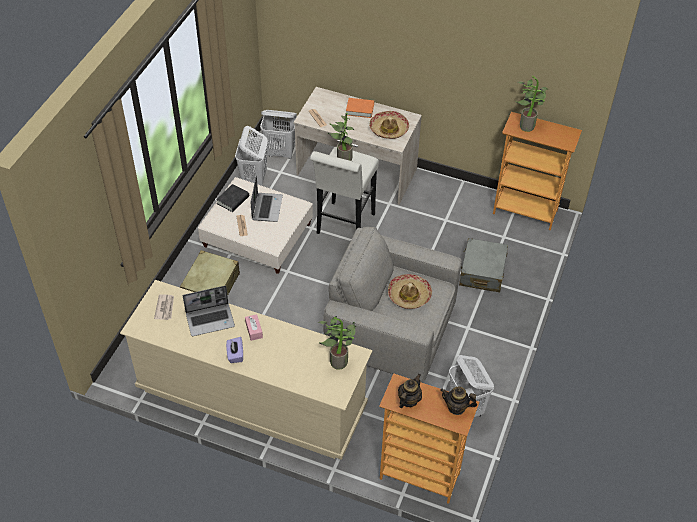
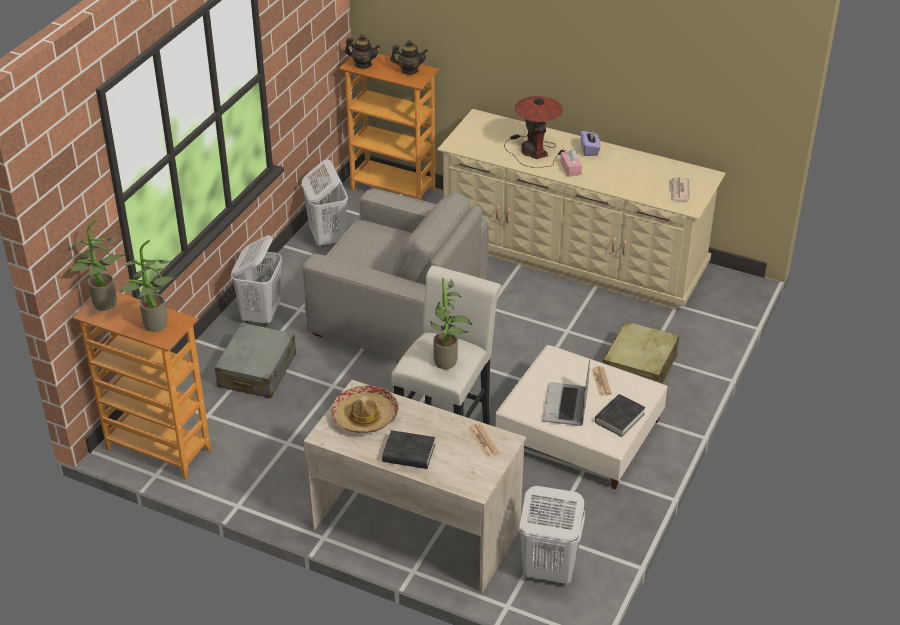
camera: 175 degrees left, 10 degrees down
(210, 320) = (622, 179): laptop -> none
(254, 180) = (592, 522): white laundry basket -> white laundry basket (261, 314)
(285, 351) = (534, 150): none -> table lamp
(339, 360) = (474, 142): potted plant -> potted plant (103, 306)
(360, 109) = (409, 453): orange book -> black book
(408, 400) = (409, 70): teapot -> teapot turned 120 degrees counterclockwise
(409, 295) = (377, 253): hat -> none

